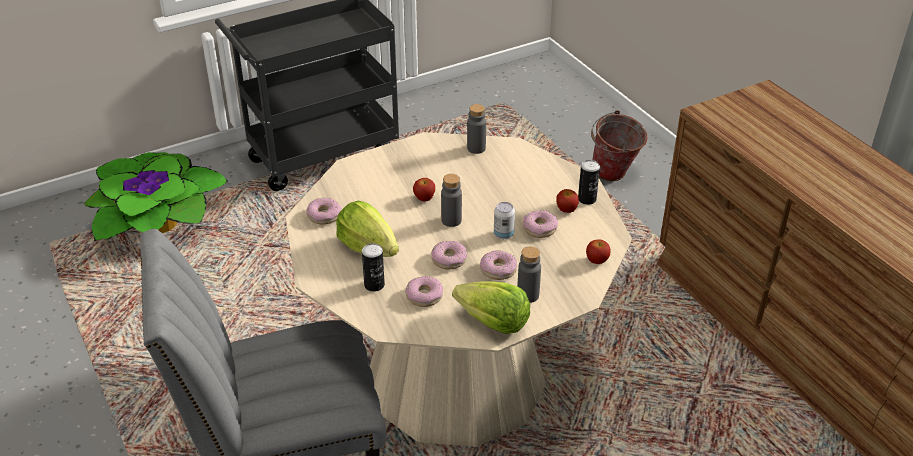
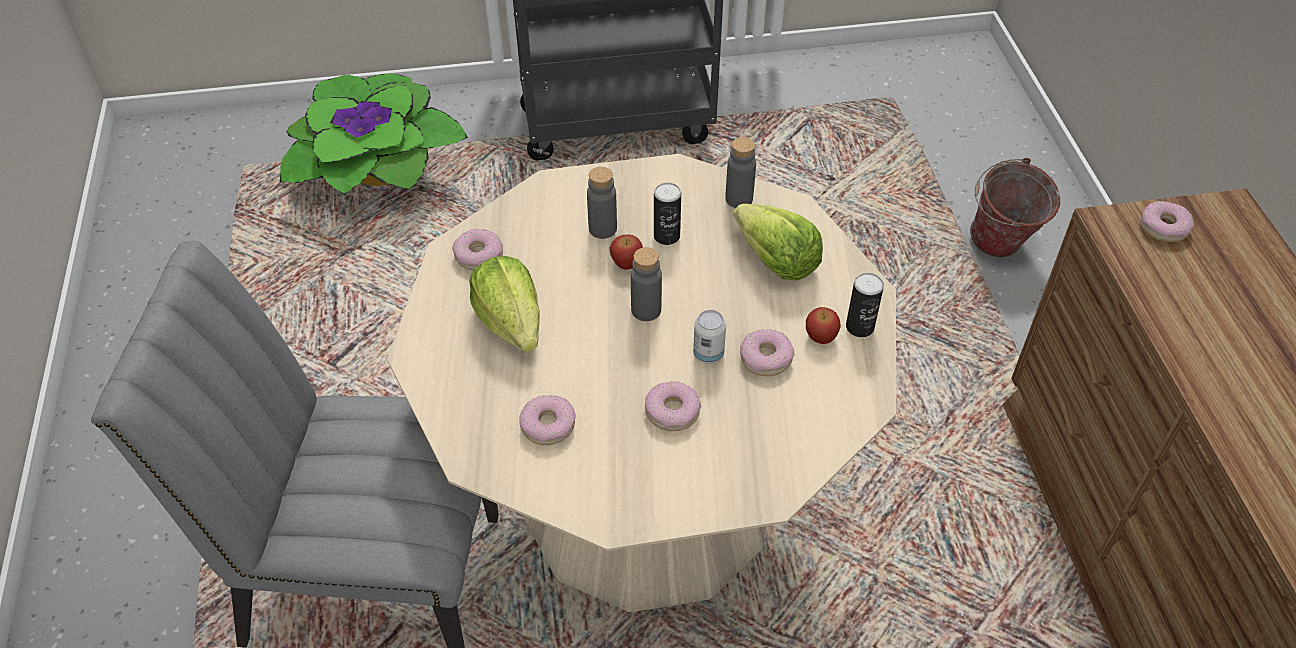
camera: 20 degrees right, 10 degrees up
(374, 285) = (489, 387): can -> can (666, 236)
(449, 259) = (611, 374): donut -> donut (1163, 227)
(493, 323) = (621, 500): lettuce -> lettuce (775, 261)
(528, 295) = (693, 468): grey bottle -> grey bottle (602, 229)
(597, 260) = (824, 438): apple -> none

